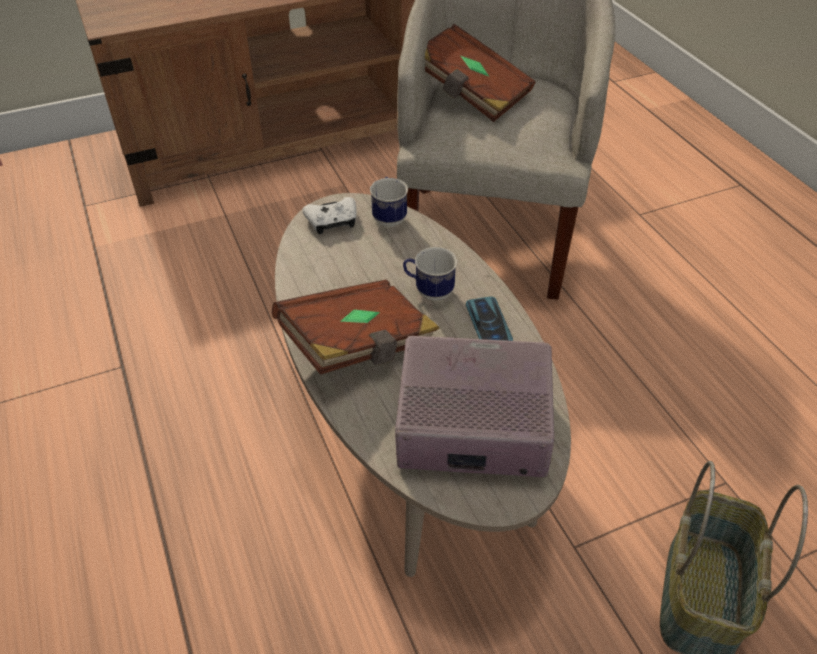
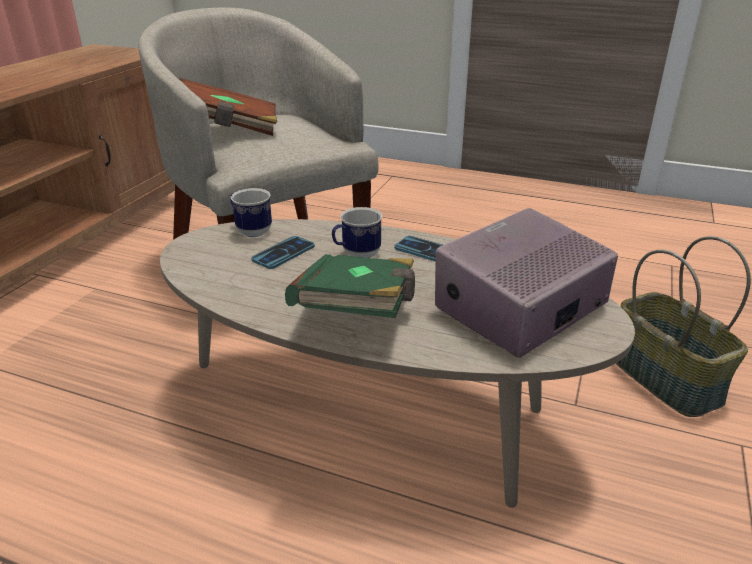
camera: 45 degrees left, 15 degrees down
(332, 222) = (205, 253): white game controller -> none
(359, 345) = (360, 310): brown book -> green book
(381, 255) = (283, 253): none -> phone

